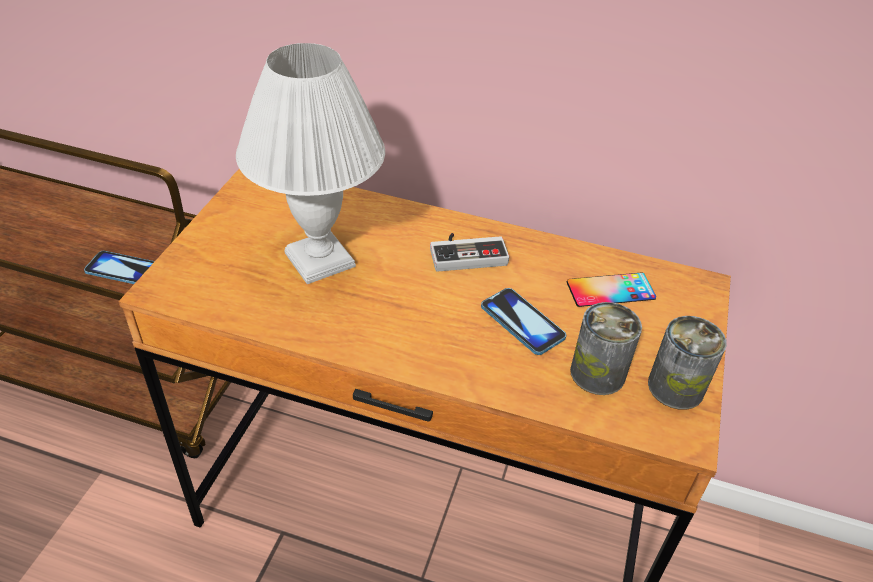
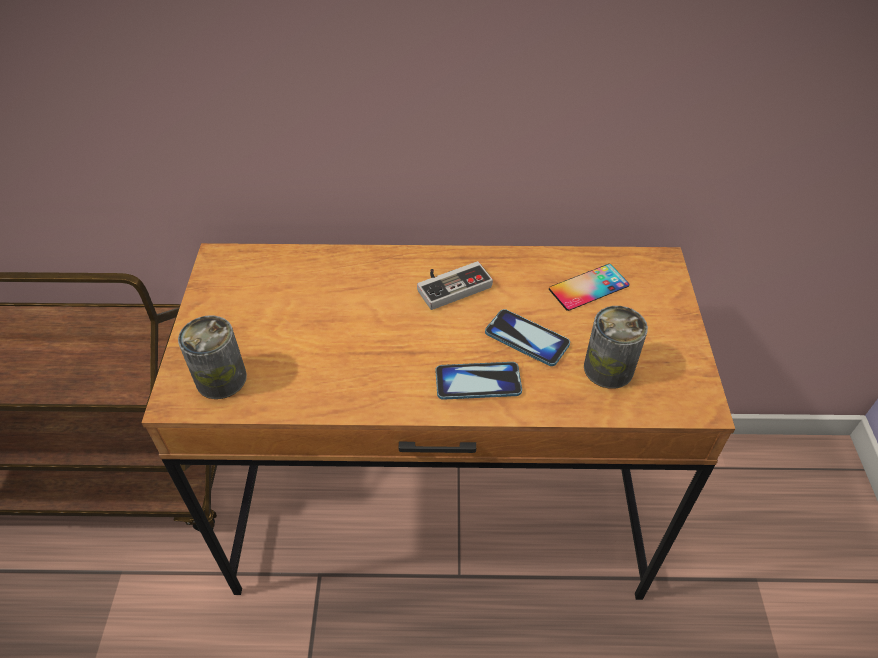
camera: 15 degrees left, 5 degrees up
(123, 270) = (105, 380): phone -> phone (478, 382)
(321, 260) = (321, 327): white table lamp -> none
(675, 387) = (676, 363): can -> can (221, 378)

